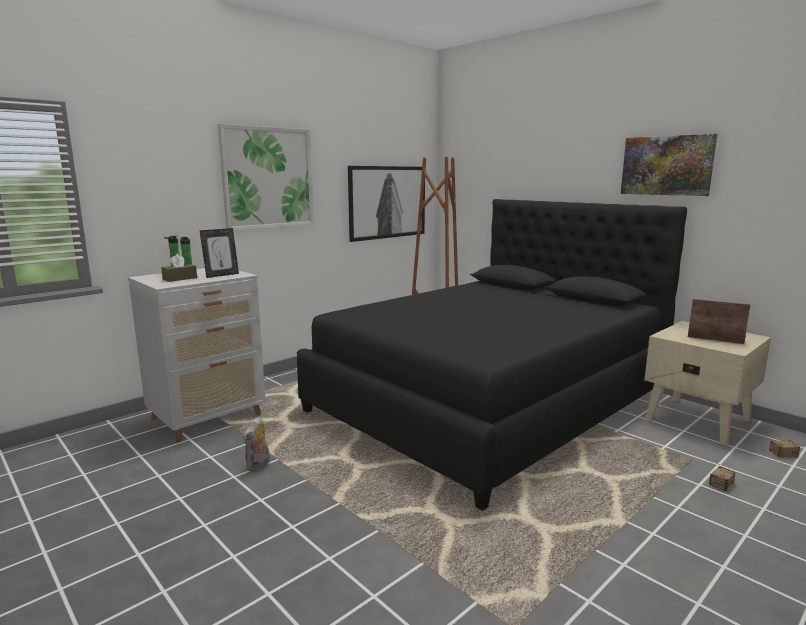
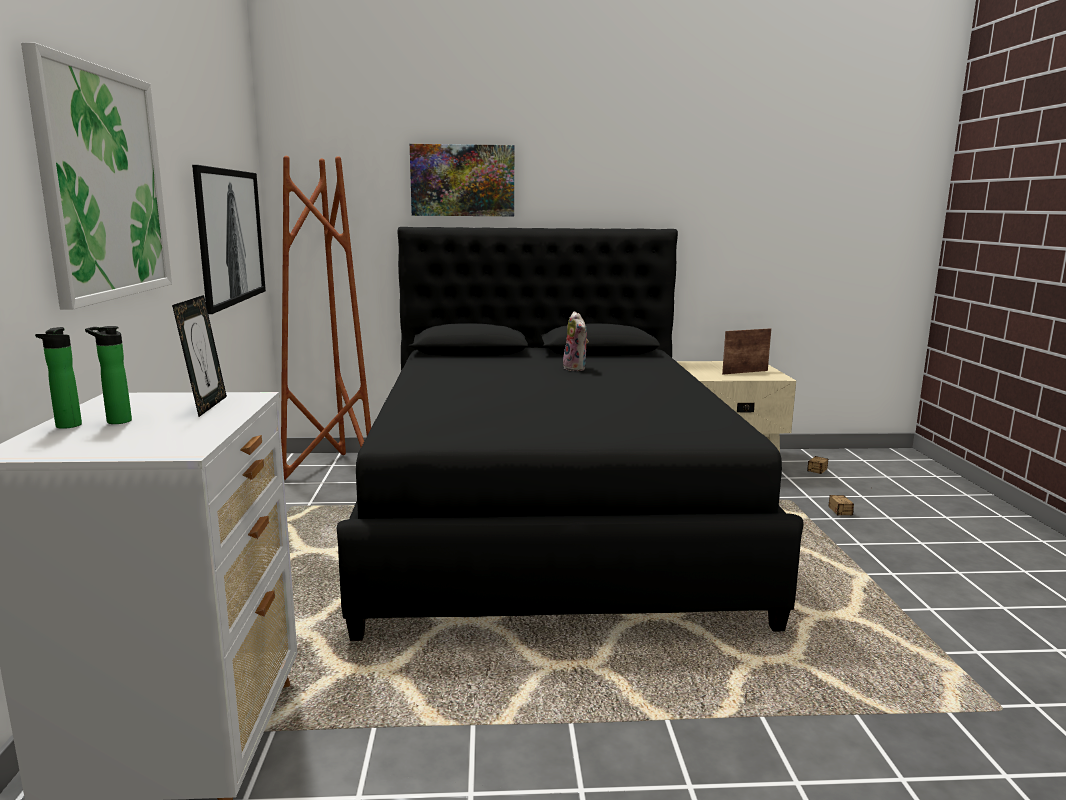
camera: 50 degrees left, 0 degrees up
(180, 278) = (144, 432): brown tissue box -> none
(258, 466) = (470, 753): plush toy -> plush toy (576, 368)
(666, 165) = (645, 180): picture -> picture (462, 180)

